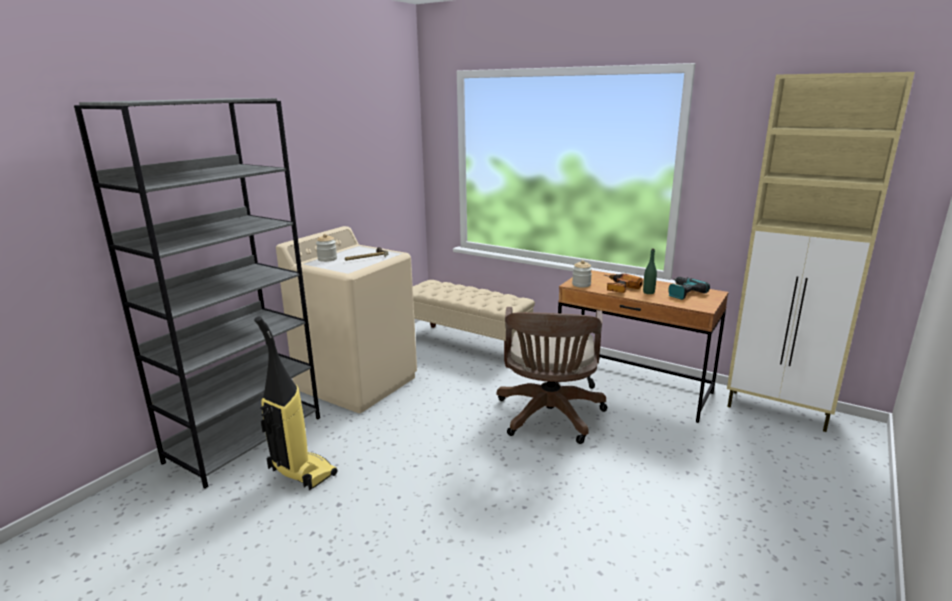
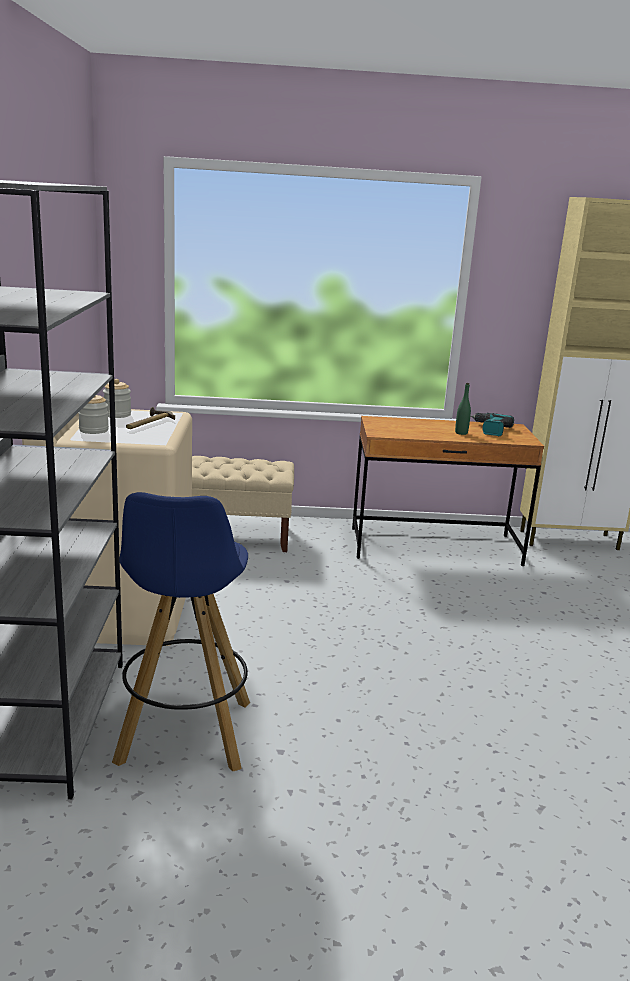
camera: 35 degrees left, 0 degrees up
(301, 472) = (184, 734): vacuum cleaner -> blue stool
(549, 417) = (392, 594): brown office chair -> none
(581, 284) = (387, 432): jar -> jar (117, 414)
(618, 288) = (427, 432): power drill -> none

